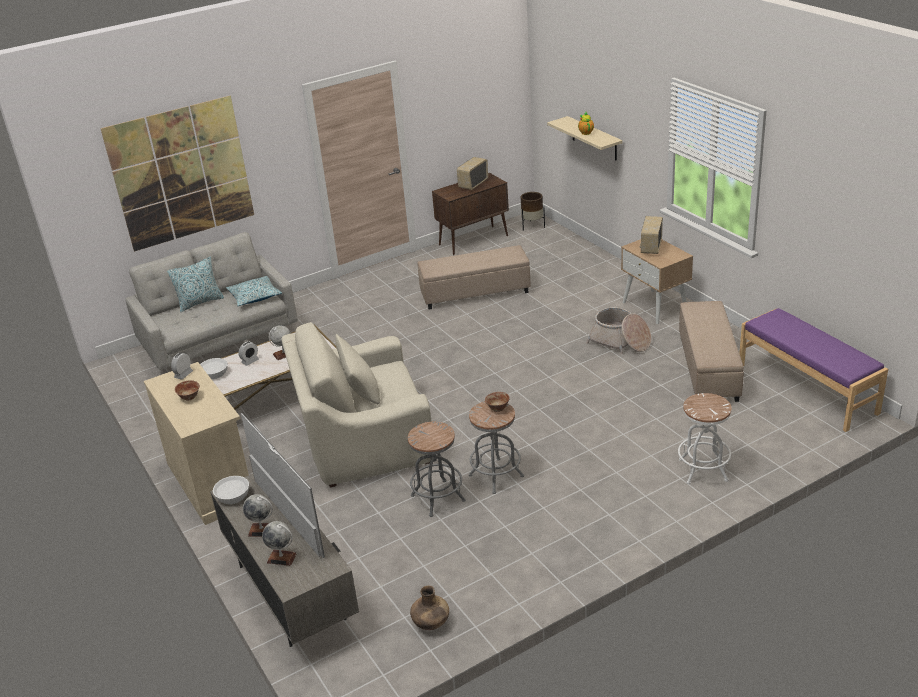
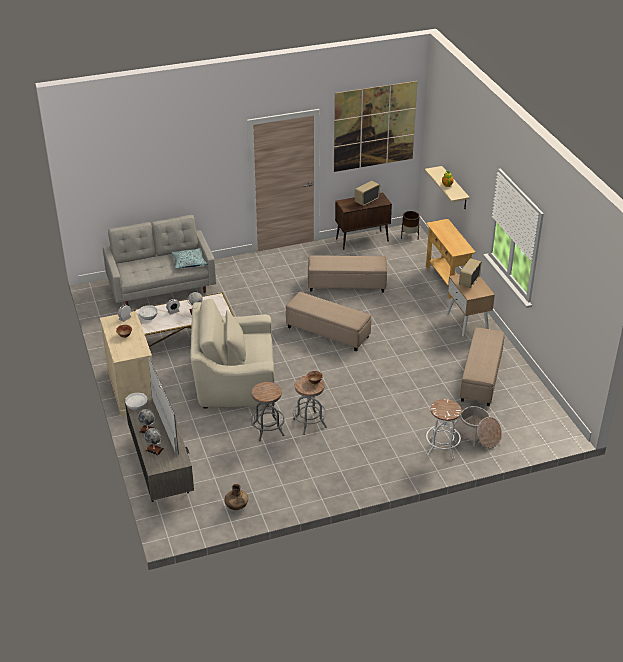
camera: 10 degrees right, 5 degrees up
(181, 173) = (153, 170): picture -> picture (374, 126)
(200, 302) = (152, 259): pillow -> none
(473, 353) = (328, 332): none -> beige ottoman
(603, 265) = (446, 280): none -> beige console table
(620, 342) = (430, 345): basket -> basket (477, 434)
(807, 388) = (539, 406): purple bench -> none

